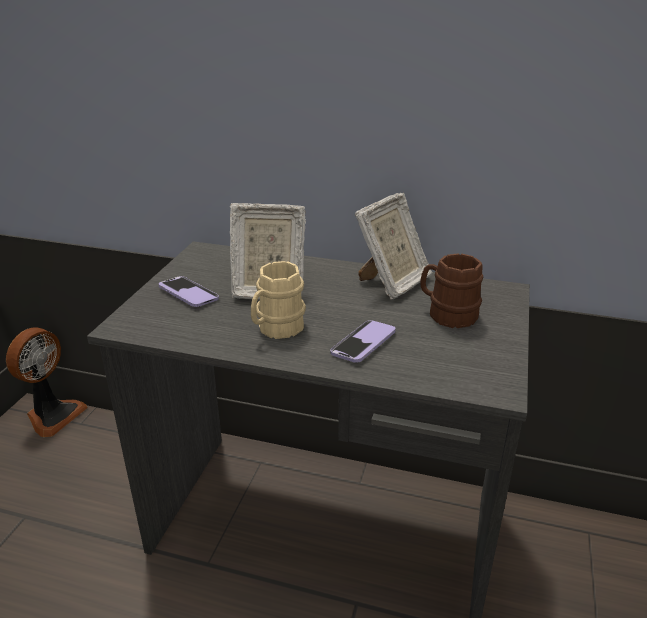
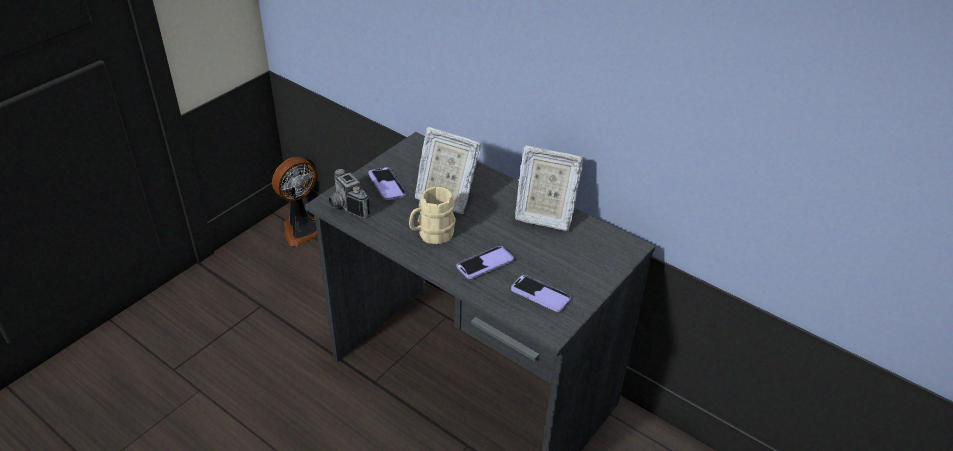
camera: 20 degrees right, 10 degrees up
(144, 325) = (345, 206): none -> camera
(392, 283) = (543, 215): picture frame -> picture frame turned 45 degrees clockwise
(447, 314) = (564, 256): brown mug -> none
(453, 358) = (540, 295): none -> phone

